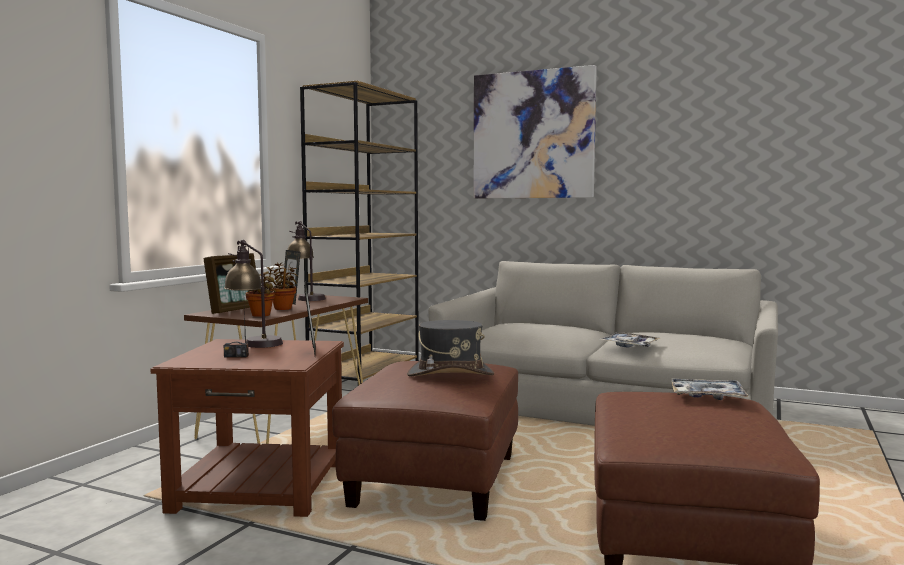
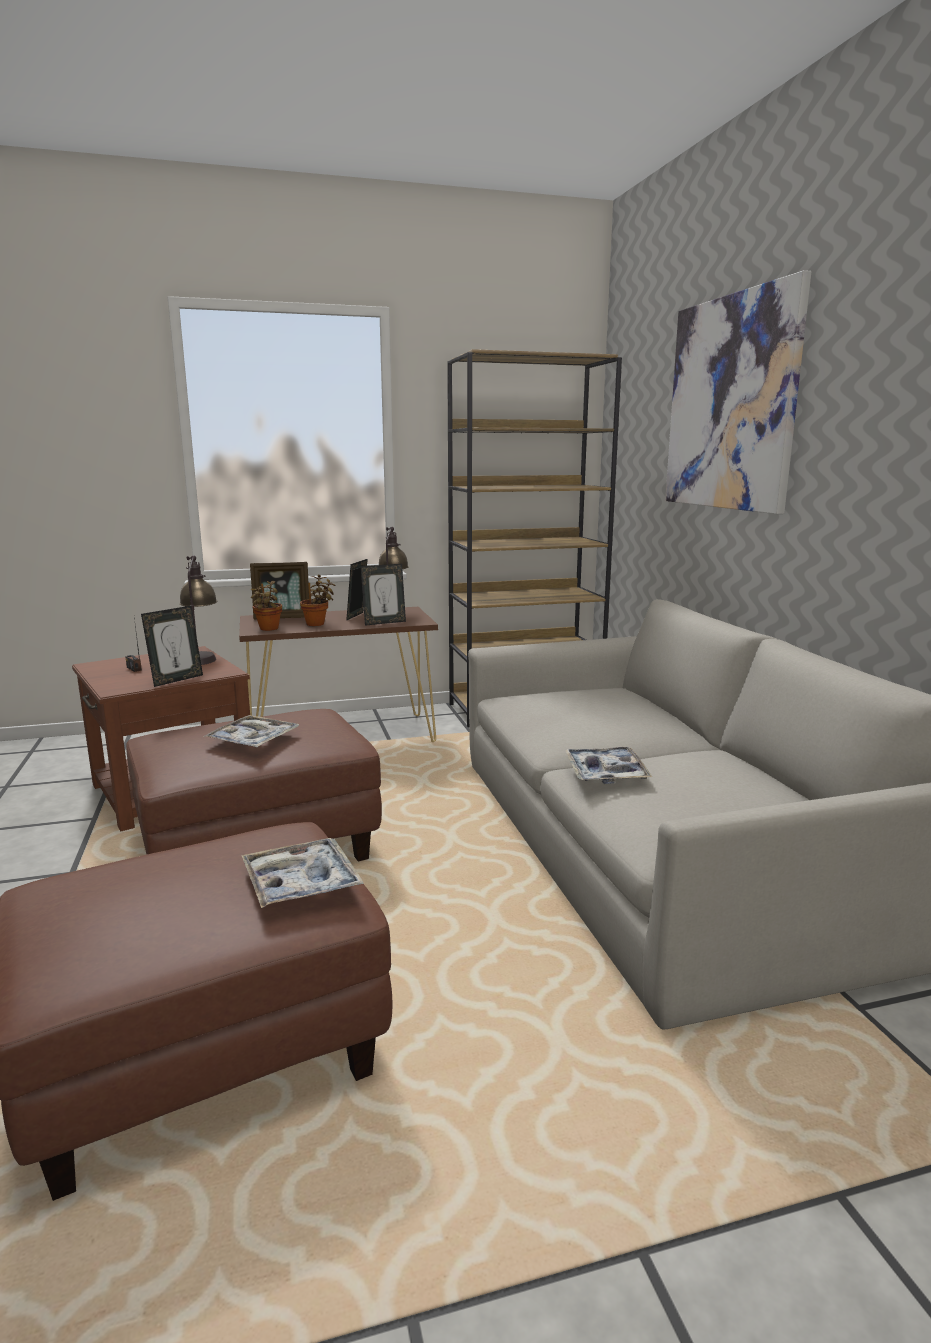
camera: 50 degrees right, 10 degrees up
(329, 301) = (384, 622): none -> picture frame
(450, 374) = (253, 740): grey hat -> tray

